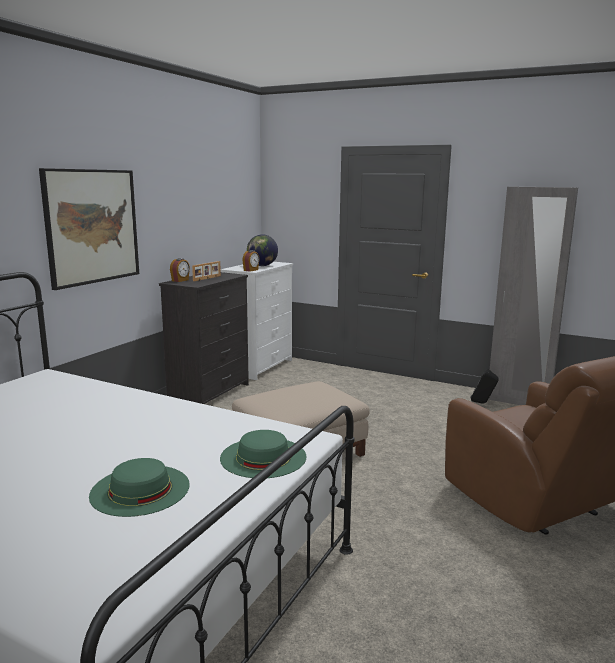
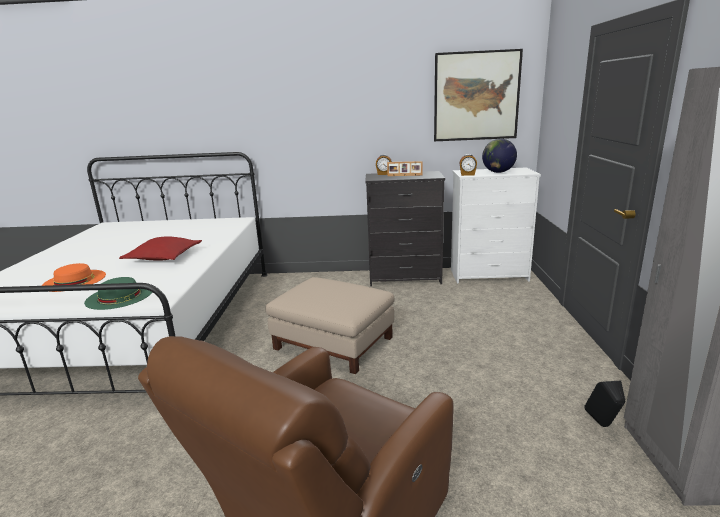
camera: 65 degrees right, 5 degrees up
(92, 226) = (302, 124): picture -> picture (476, 96)
(138, 427) = (164, 257): none -> red pillow
(140, 489) = (74, 280): green hat -> orange hat

